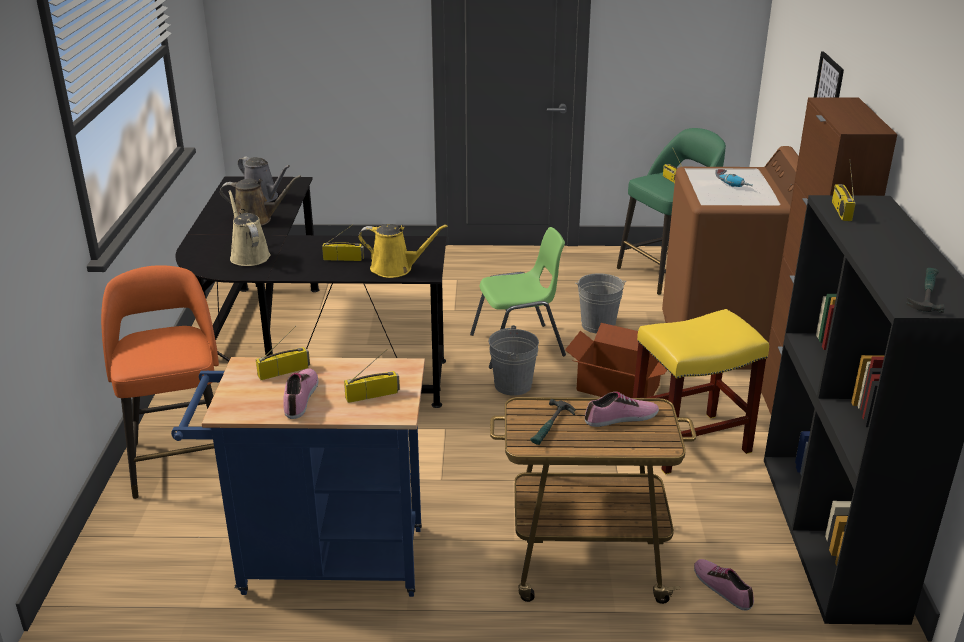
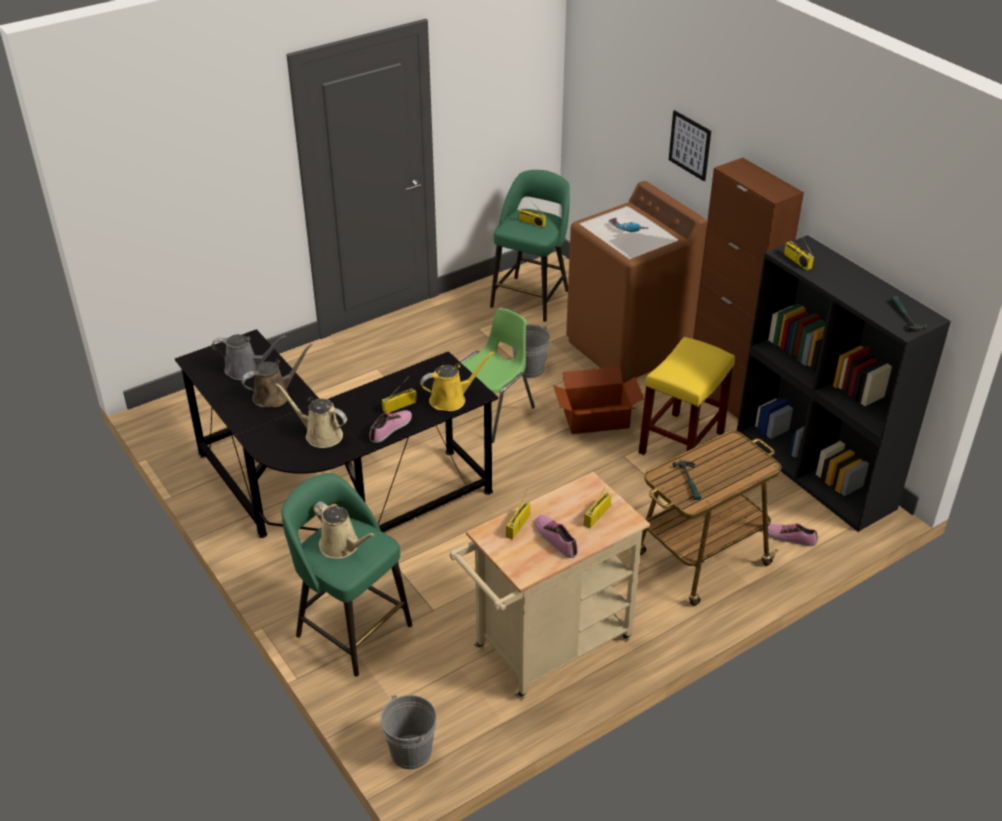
camera: 35 degrees left, 10 degrees up
(157, 345) = (342, 546): none -> beige watering can
(181, 459) = (351, 629): orange stool -> green stool
(320, 562) = (545, 649): blue cart -> beige cart
(513, 385) = (523, 449): grey bucket -> grey bucket (411, 751)
(621, 418) = (722, 456): shoe -> shoe (391, 429)

